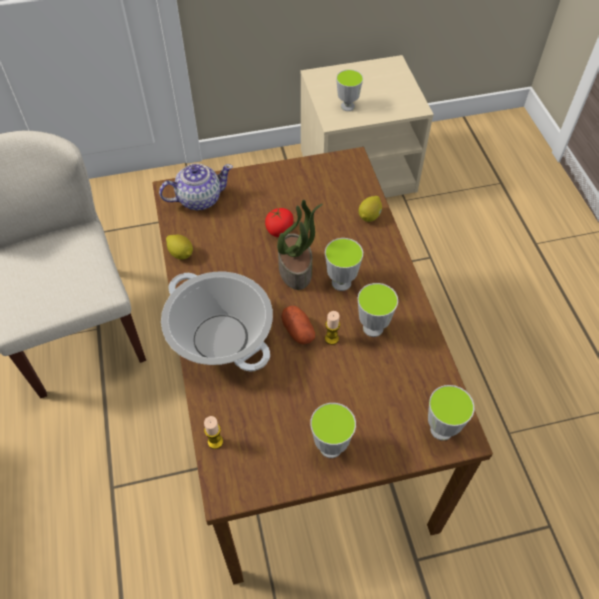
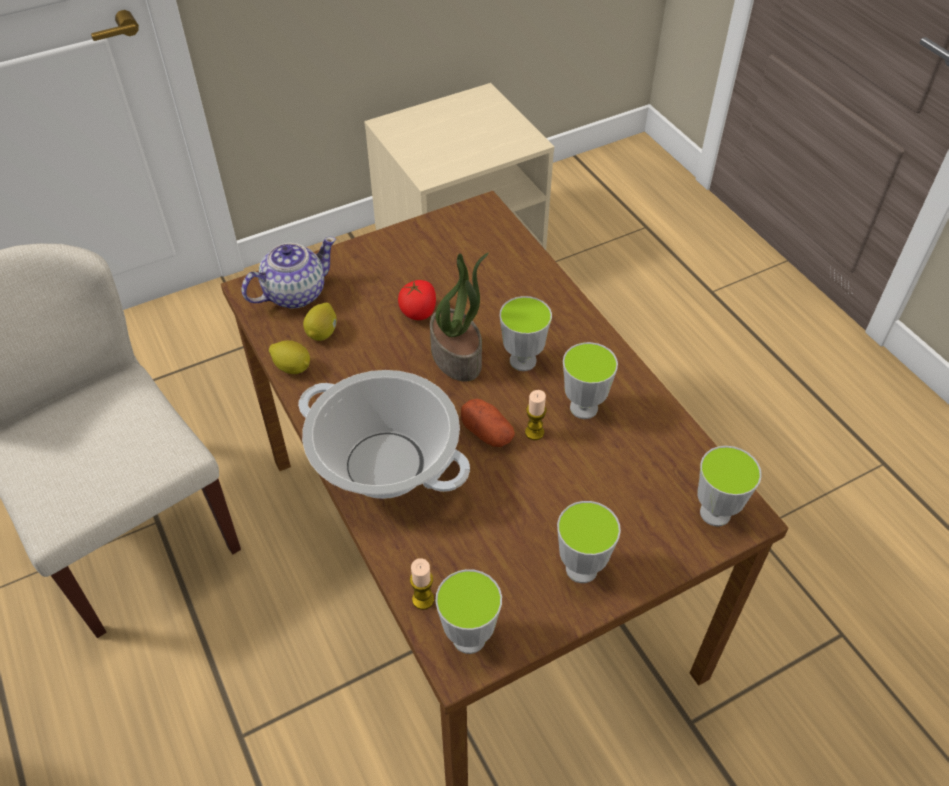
camera: 15 degrees left, 5 degrees down
(347, 106) = (441, 155): cup -> cup (469, 638)
(369, 216) = (531, 272): lemon -> lemon (322, 333)

